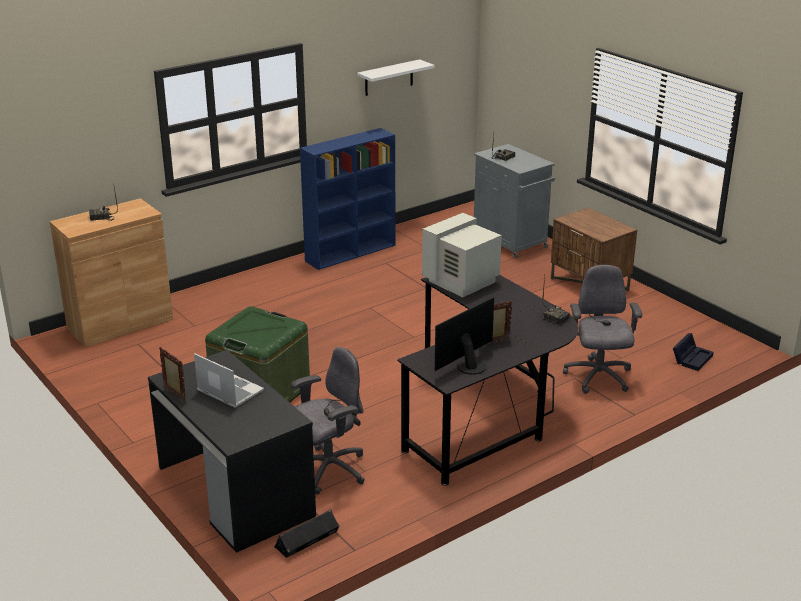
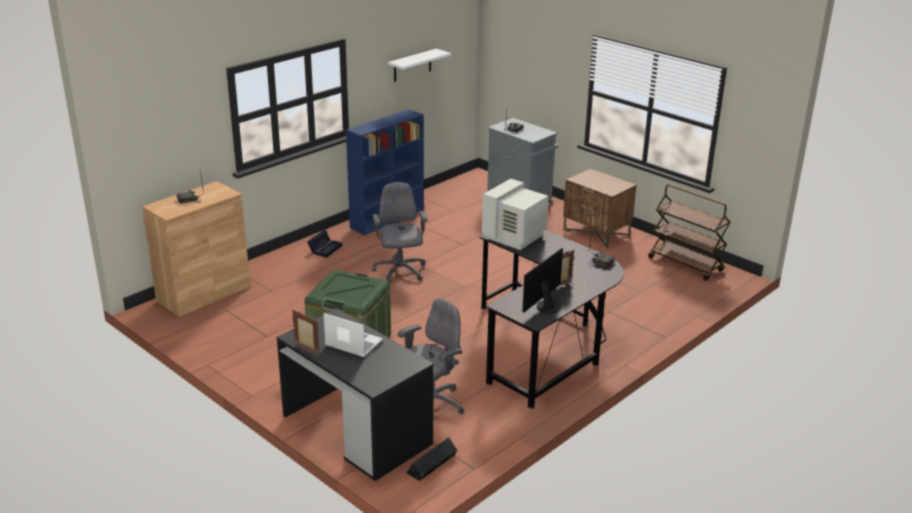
camera: 10 degrees left, 0 degrees up
(598, 378) = (627, 309): grey office chair -> grey office chair (400, 272)
(687, 329) = (686, 264): none -> brown cart
(692, 358) = (696, 288): black storage box -> black storage box (325, 248)

